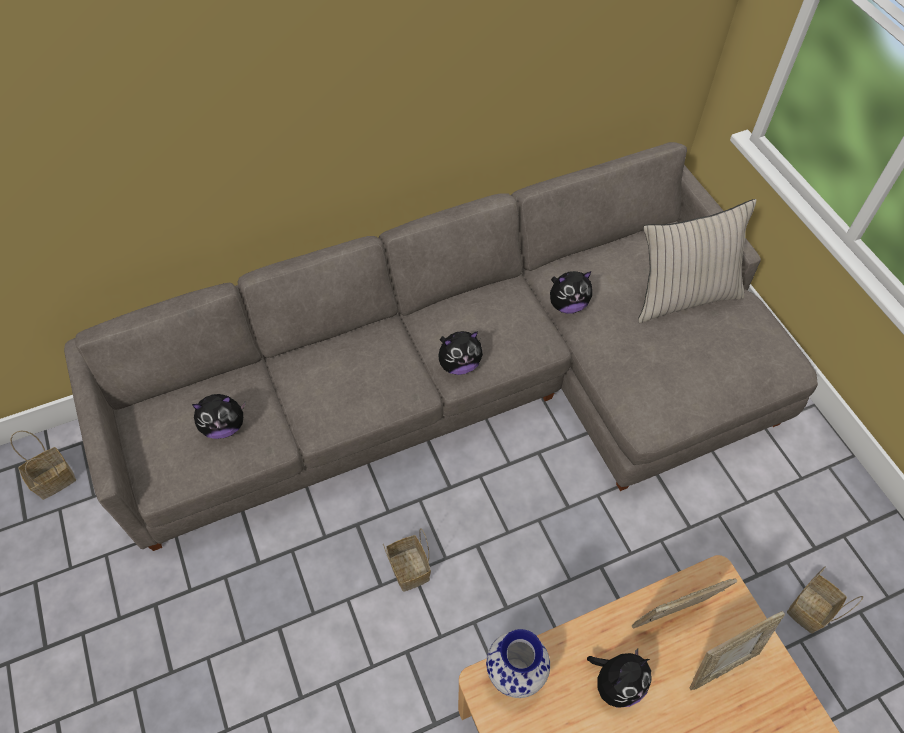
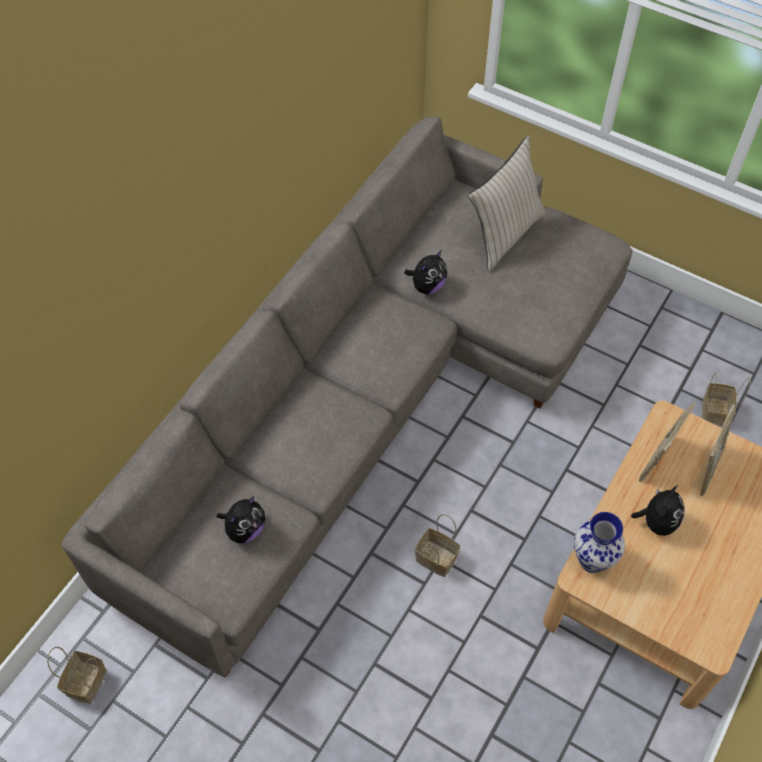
camera: 35 degrees left, 0 degrees up
(459, 364) = (384, 376): plush toy -> none

